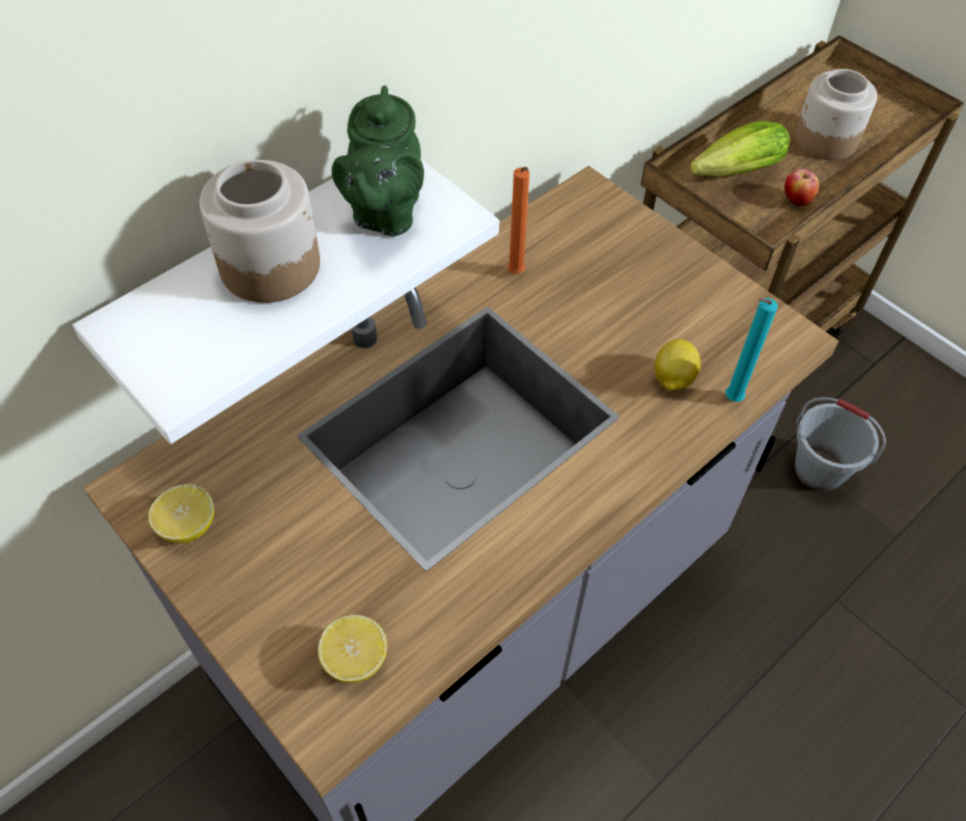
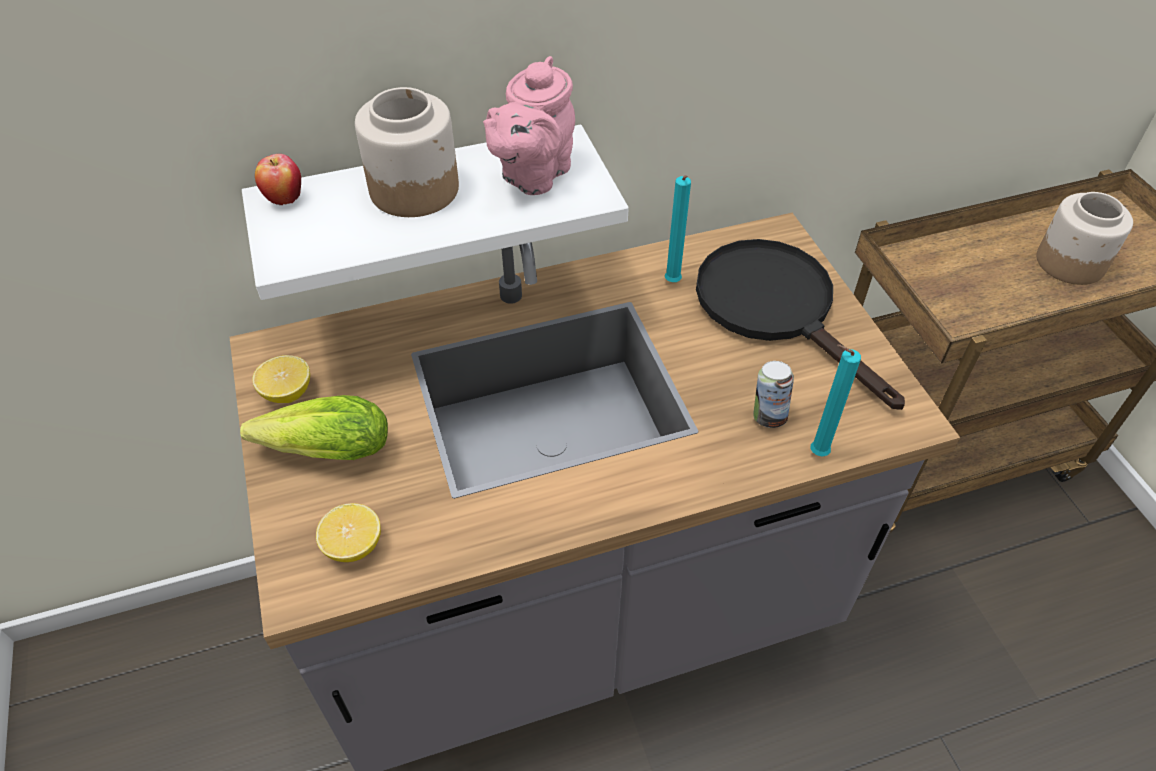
camera: 25 degrees right, 5 degrees down
(384, 213) = (532, 175): green teapot -> pink teapot
(516, 275) = (672, 284): orange candle -> turquoise candle
(626, 270) = (777, 309): none -> black frying pan
(672, 379) = (768, 416): lemon -> can
(732, 173) = (952, 266): lettuce -> lettuce (321, 451)
(796, 201) = (1007, 309): apple -> apple (284, 199)
(820, 469) = (980, 604): grey bucket -> none

